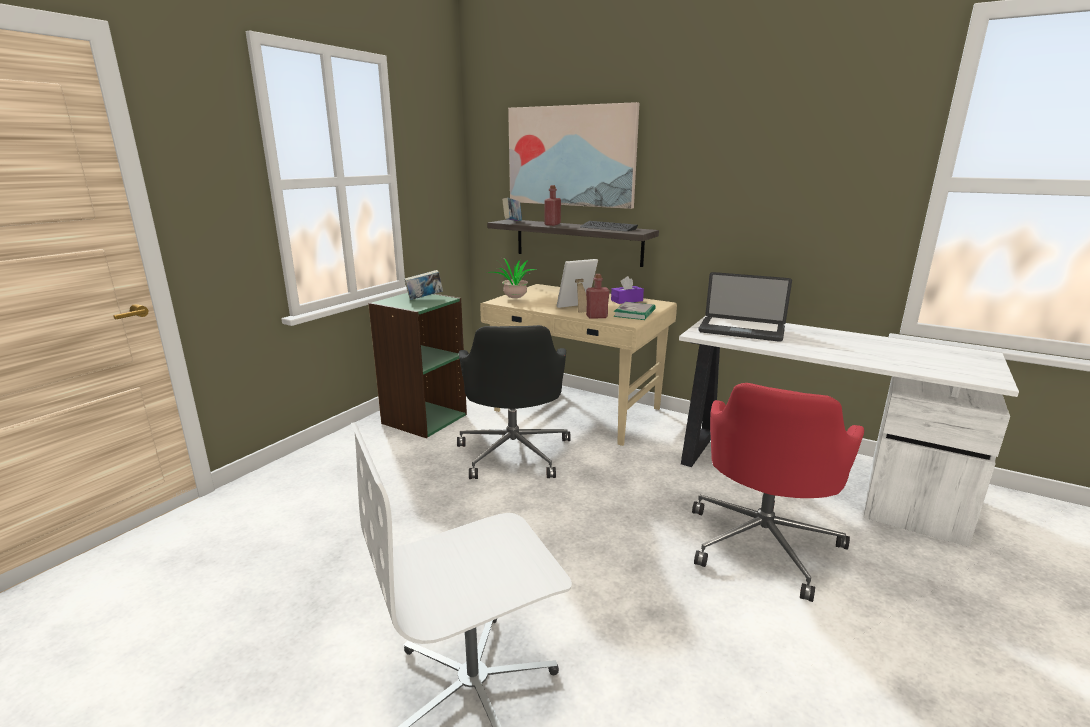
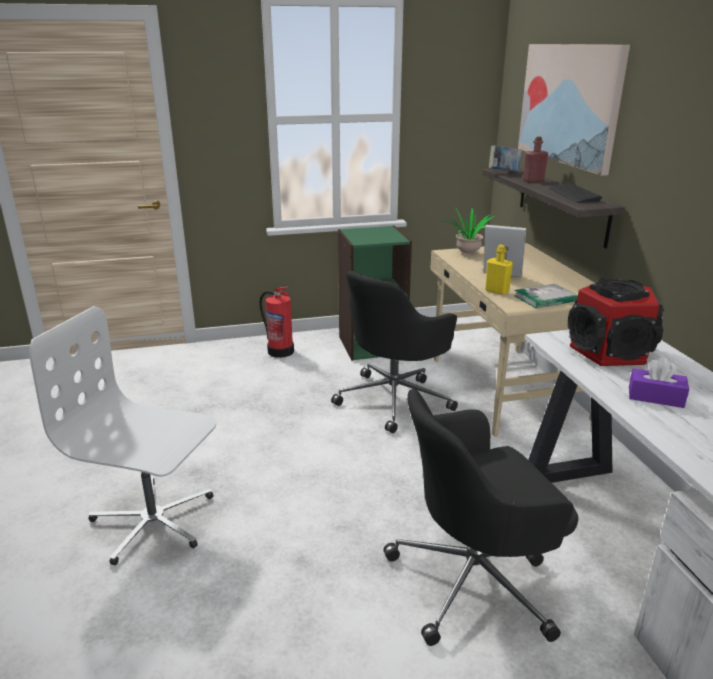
camera: 45 degrees right, 5 degrees up
(339, 458) = (280, 351): none -> fire extinguisher
(424, 298) = (383, 235): book -> none
(596, 317) = (497, 291): red bottle -> yellow bottle
(627, 300) = (572, 284): purple tissue box -> purple tissue box (655, 397)
(741, 330) = (610, 352): laptop -> speaker
(763, 543) = (475, 580): red office chair -> black office chair

